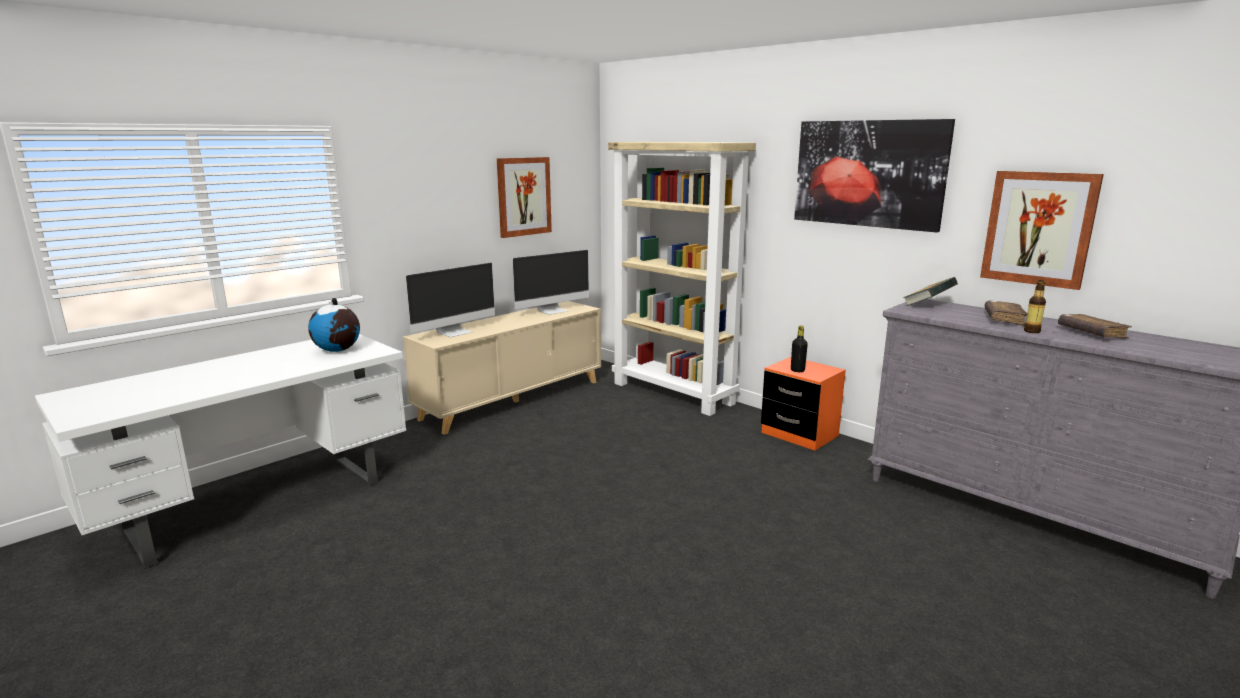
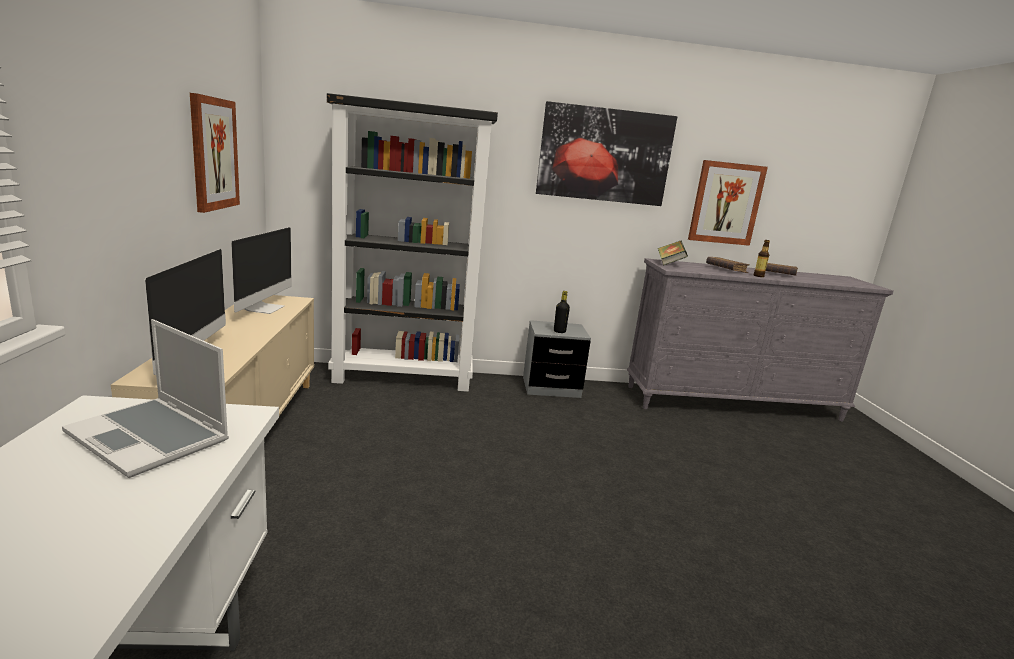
camera: 50 degrees left, 0 degrees up
(337, 350) = (151, 438): globe -> laptop
(674, 393) = (404, 378): beige bookcase -> black bookcase
(799, 434) = (551, 387): orange nightstand -> grey nightstand

